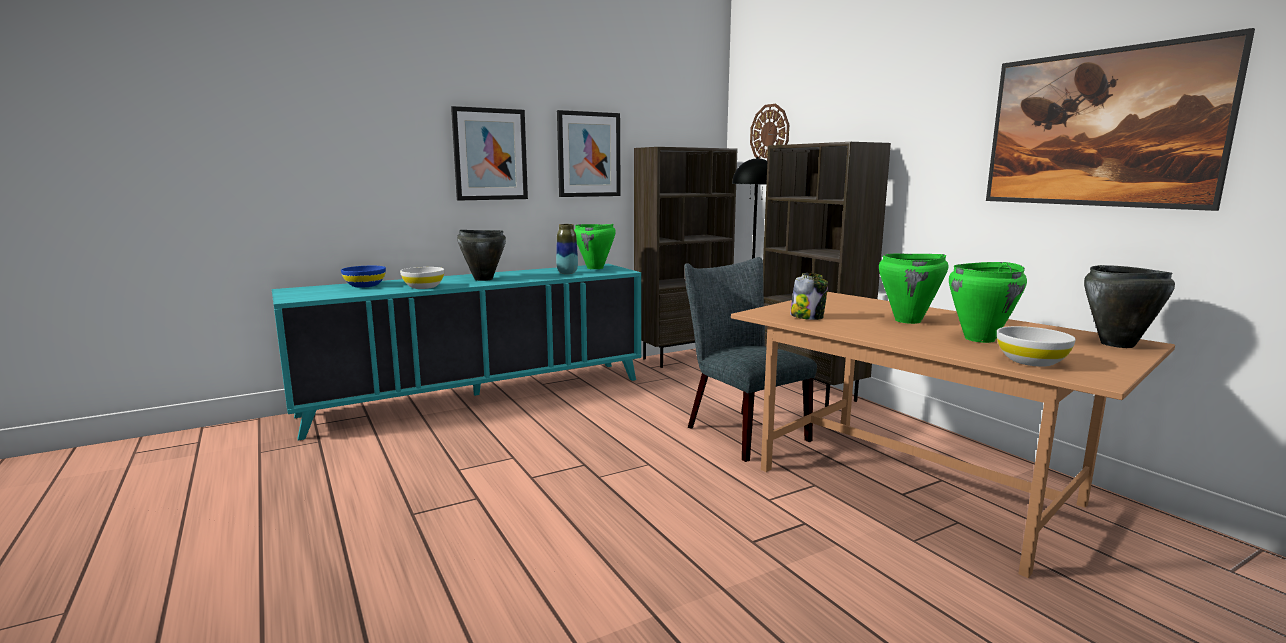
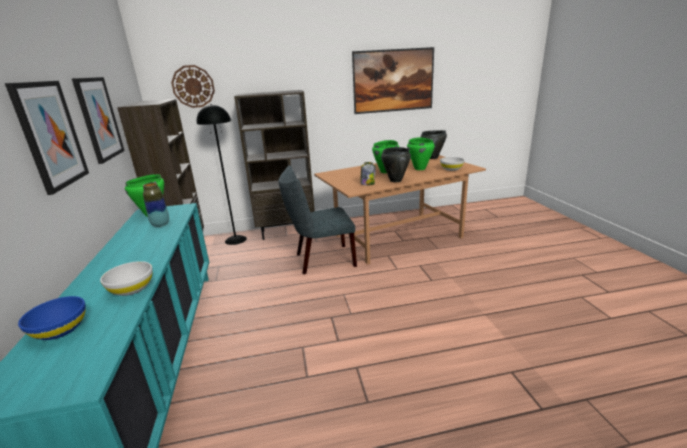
camera: 70 degrees left, 10 degrees up
(483, 279) = (132, 259): black cooking pot -> black cooking pot (395, 180)

